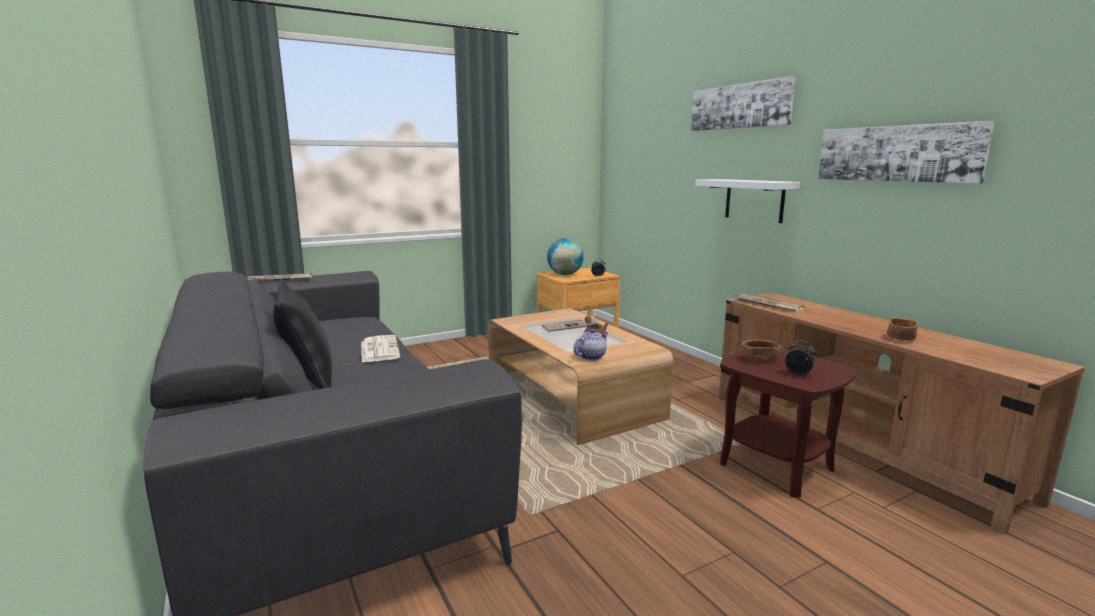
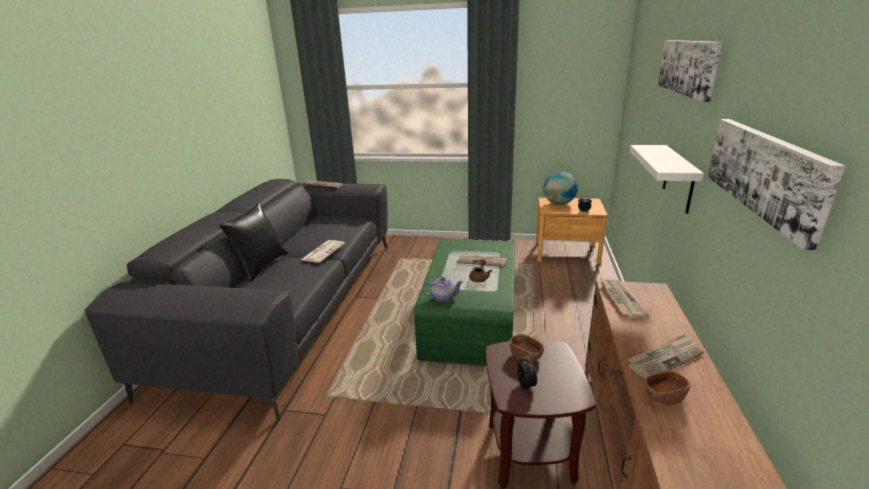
camera: 40 degrees right, 10 degrees up
(570, 396) = (471, 316): brown coffee table -> green coffee table
(859, 323) = (664, 358): none -> newspaper

